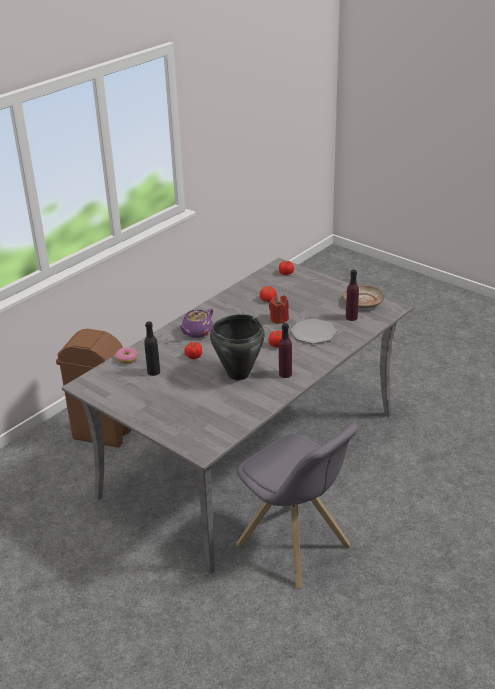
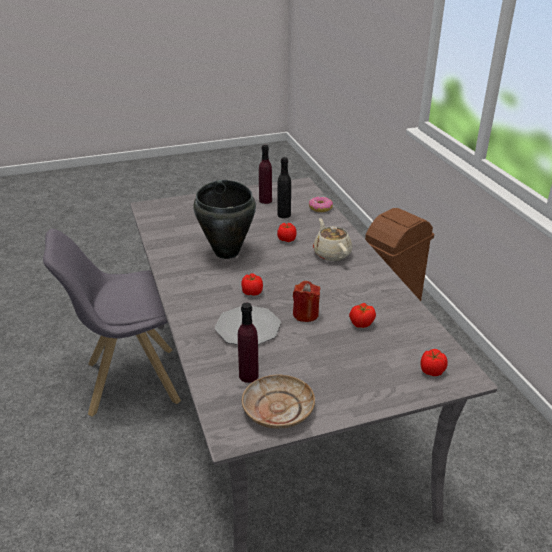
camera: 120 degrees right, 0 degrees up
(197, 332) = (331, 253): purple teapot -> beige teapot
(285, 374) = (193, 277): purple bottle -> purple bottle (265, 200)

